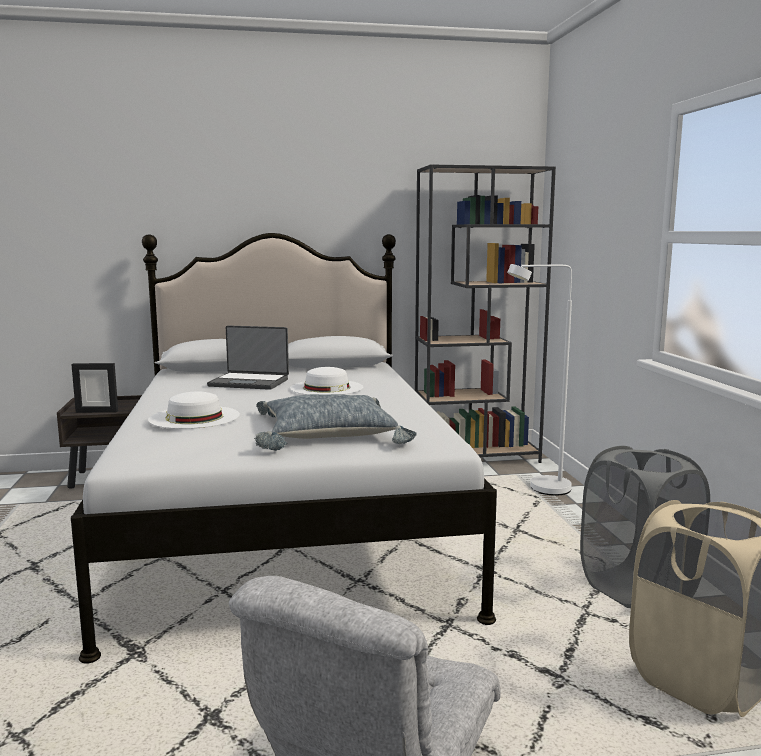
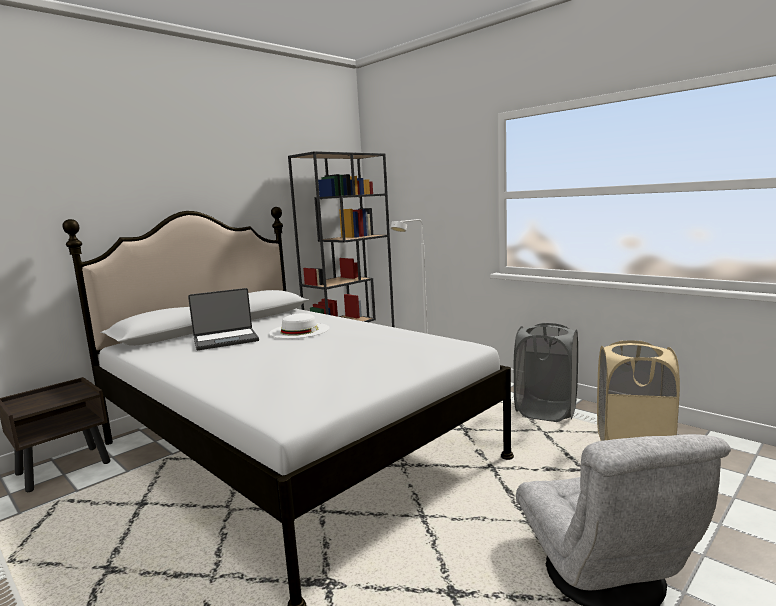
camera: 35 degrees left, 0 degrees up
(97, 411) = (51, 404): picture frame -> none
(194, 417) = (261, 372): white hat -> none
(328, 431) = (378, 356): pillow -> none

